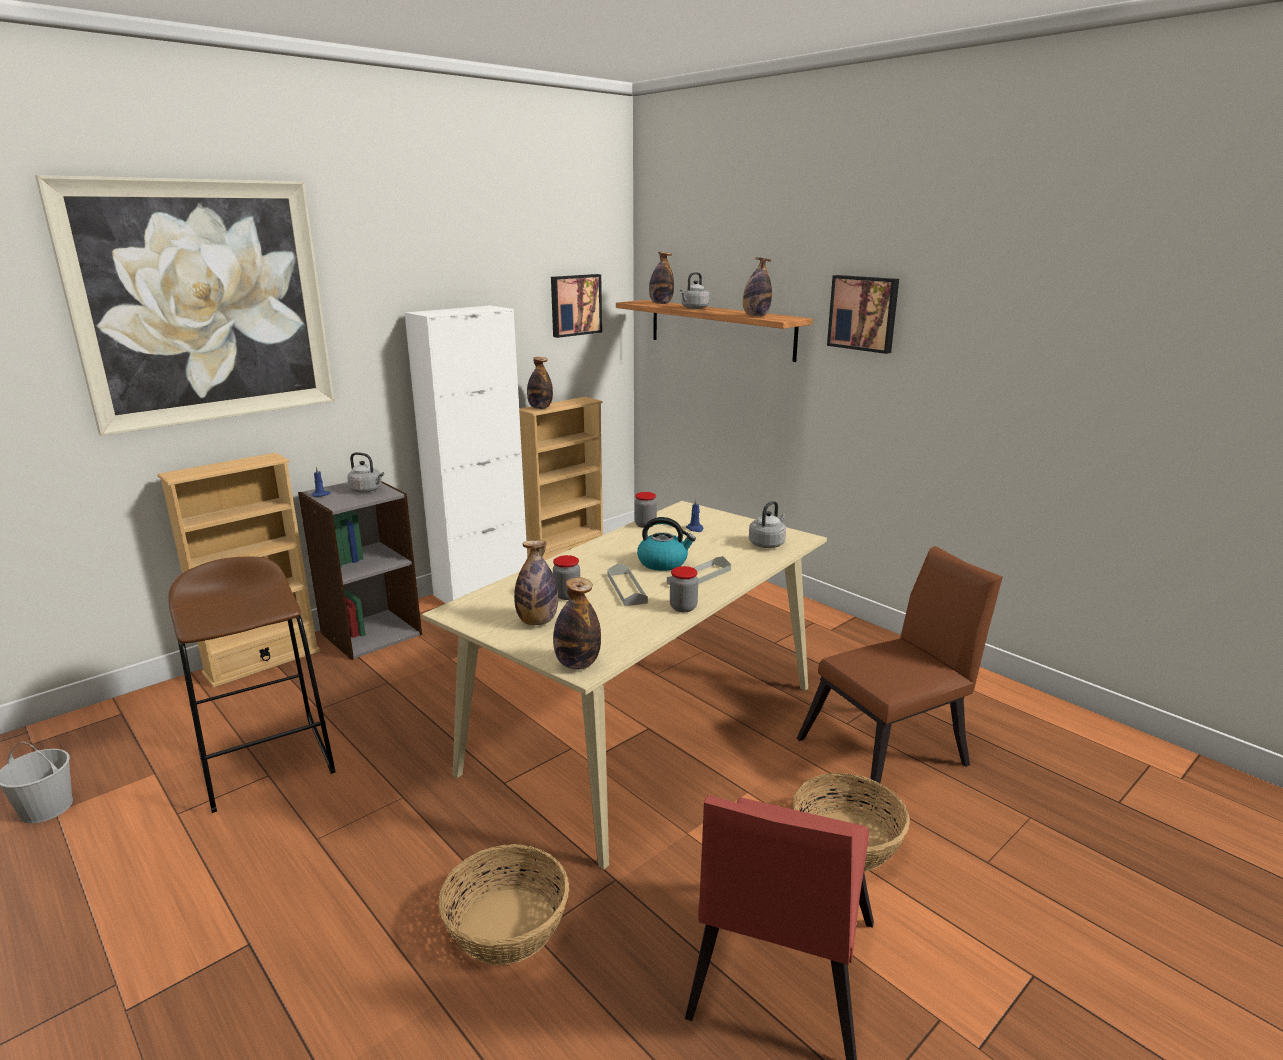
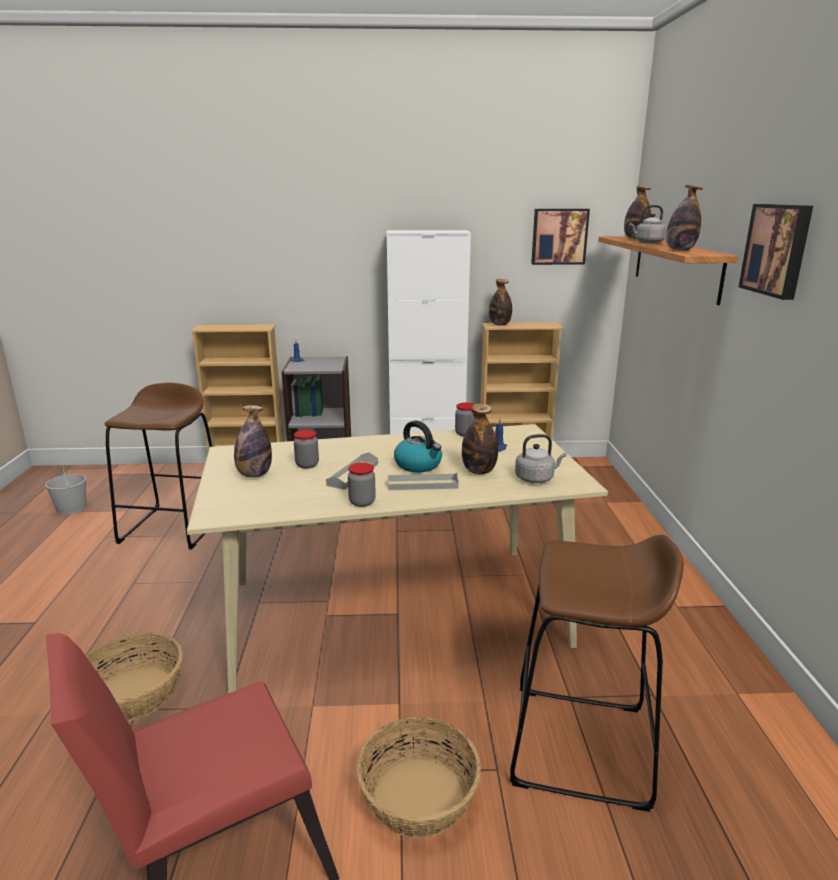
camera: 40 degrees right, 0 degrees up
(203, 303) = (238, 212): picture -> none
(367, 490) = (327, 364): grey kettle -> none
(577, 664) = (216, 511): bottle -> bottle (479, 471)
(891, 750) = (580, 745): brown chair -> brown stool

